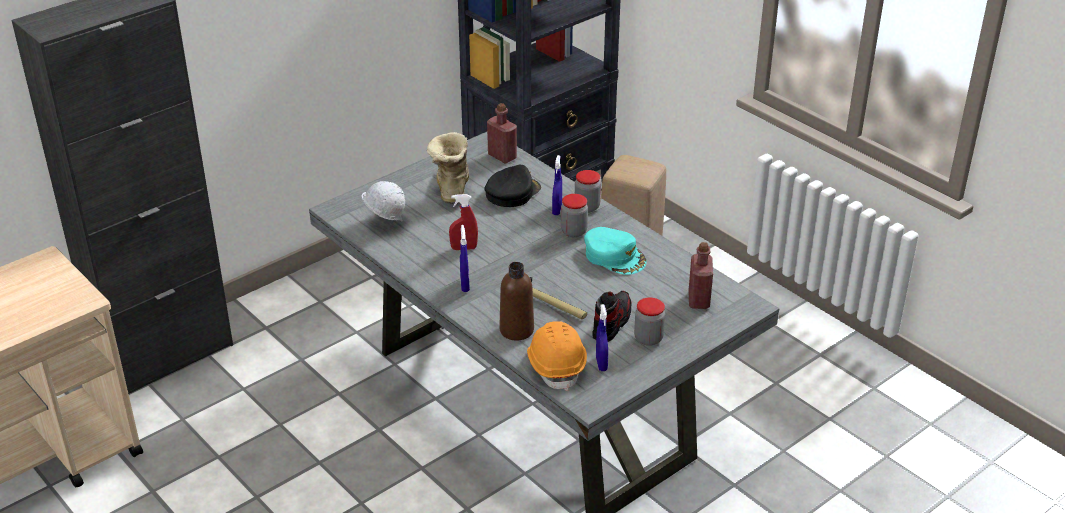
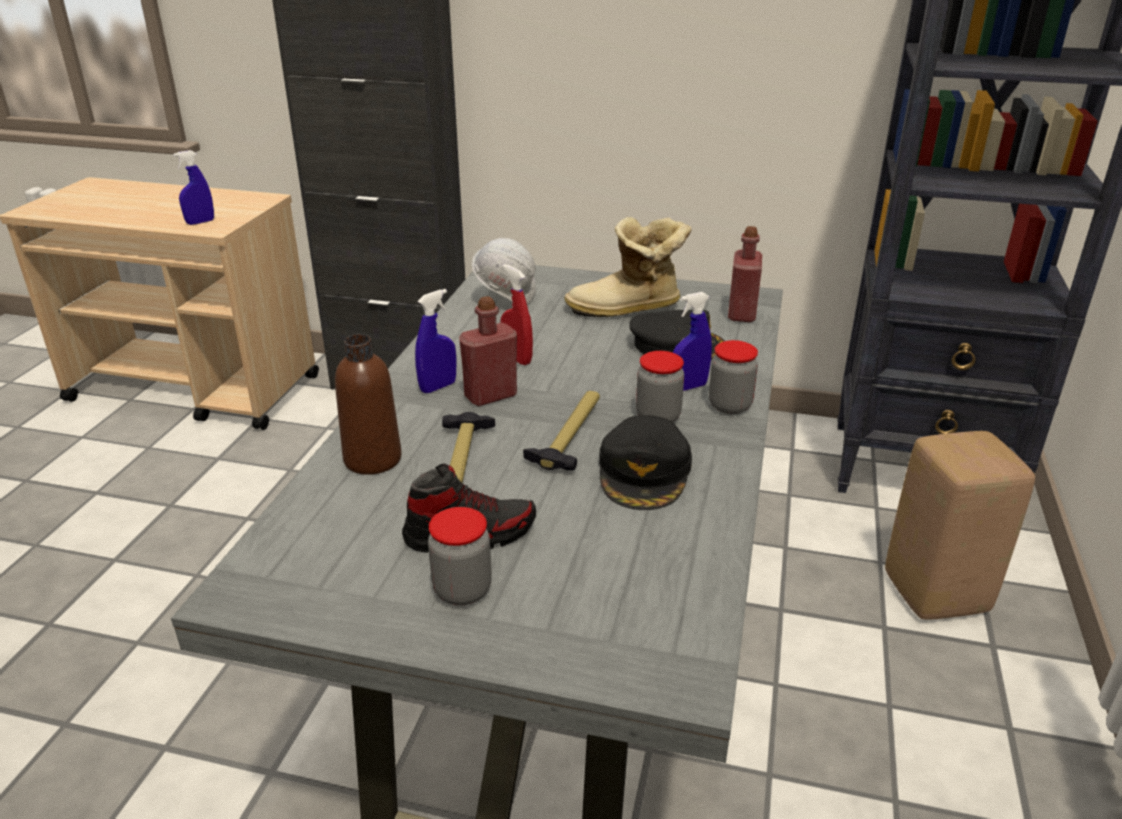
camera: 55 degrees right, 5 degrees down
(451, 188) = (627, 309): boot -> boot turned 150 degrees counterclockwise
(556, 365) = (311, 525): orange hard hat -> none
(561, 263) = (570, 435): none -> hammer
(601, 364) = (349, 567): blue spray bottle -> blue spray bottle (200, 222)
(615, 256) = (645, 472): turquoise cap -> black cap
(698, 300) = (631, 605): red bottle -> red bottle (490, 395)

